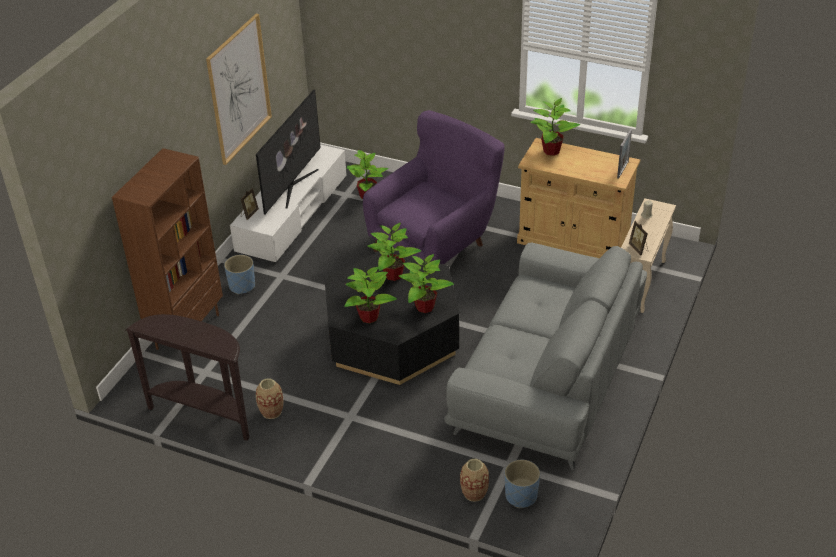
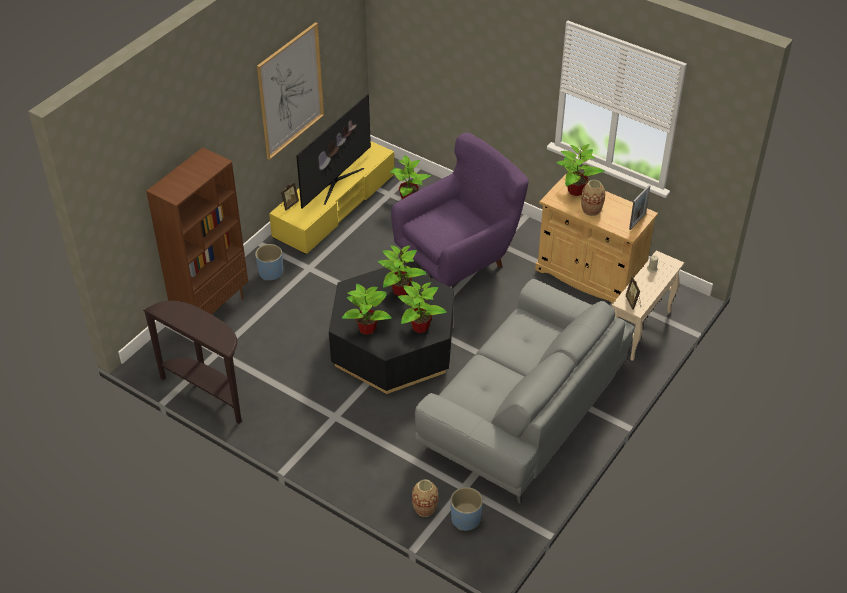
camera: 10 degrees right, 5 degrees up
(271, 411) = (267, 399): vase -> vase (591, 210)
(292, 213) = (334, 206): white tv stand -> yellow tv stand

